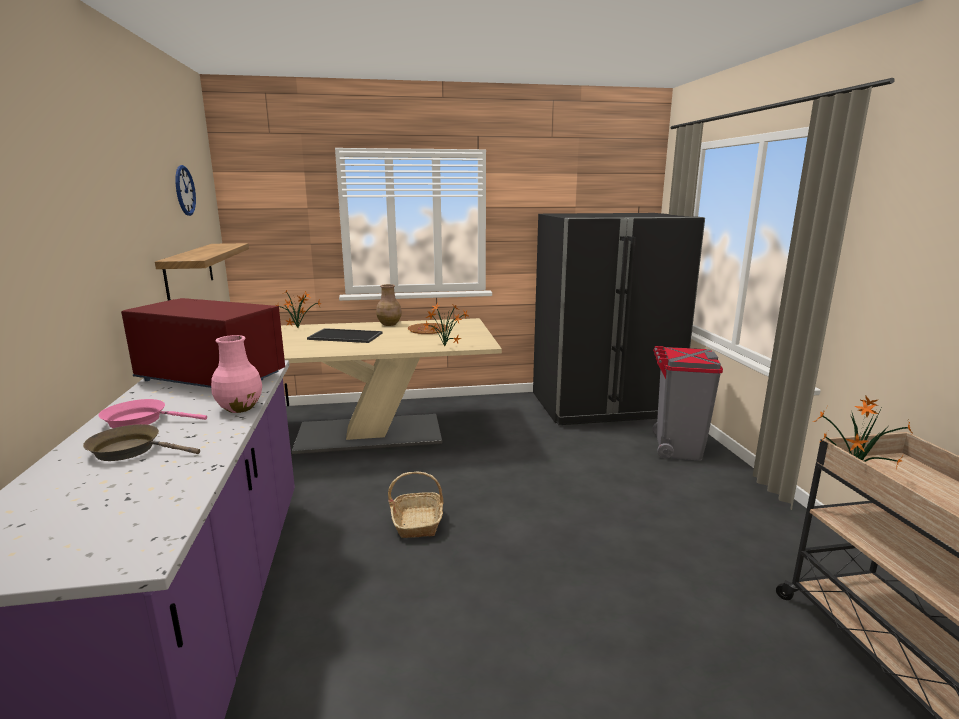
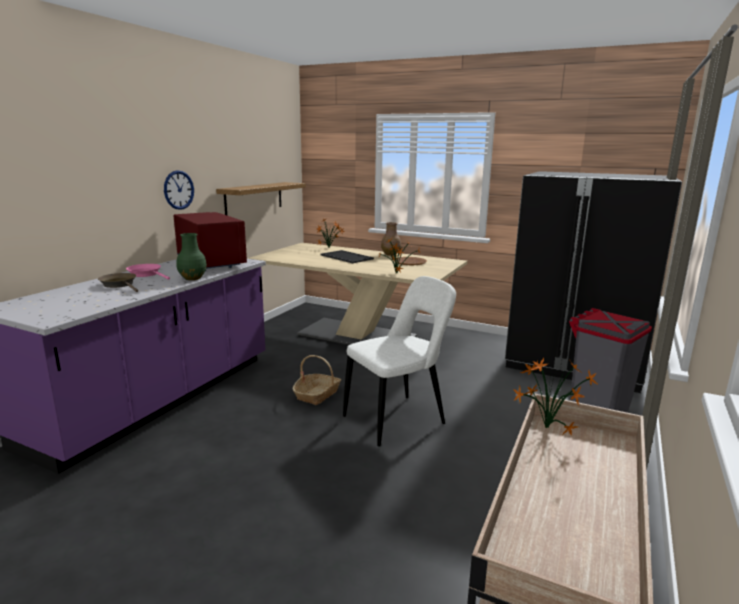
camera: 35 degrees right, 0 degrees up
(184, 190) = (260, 145): wall clock -> wall clock (178, 190)
(239, 408) = (192, 278): pink vase -> green vase
(537, 516) = (398, 419): none -> white chair

